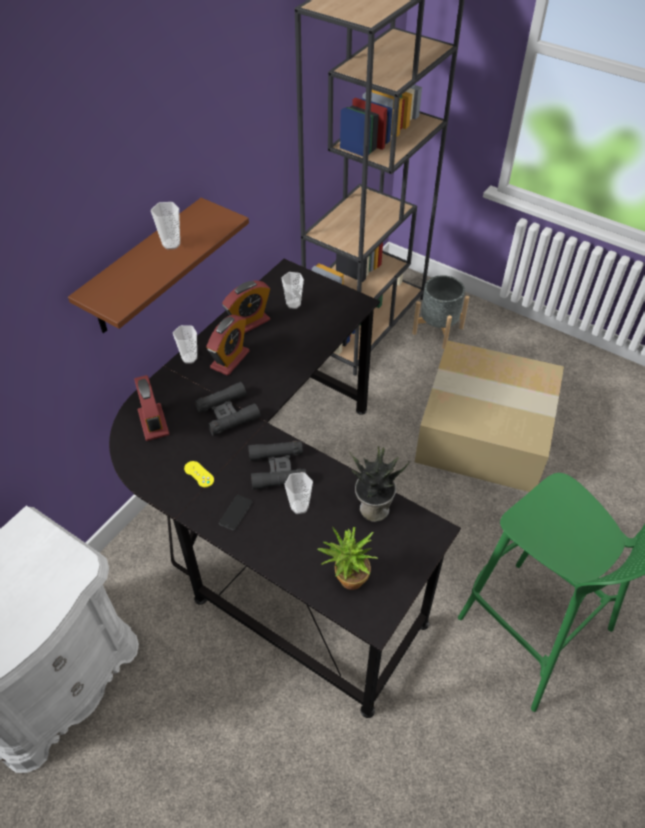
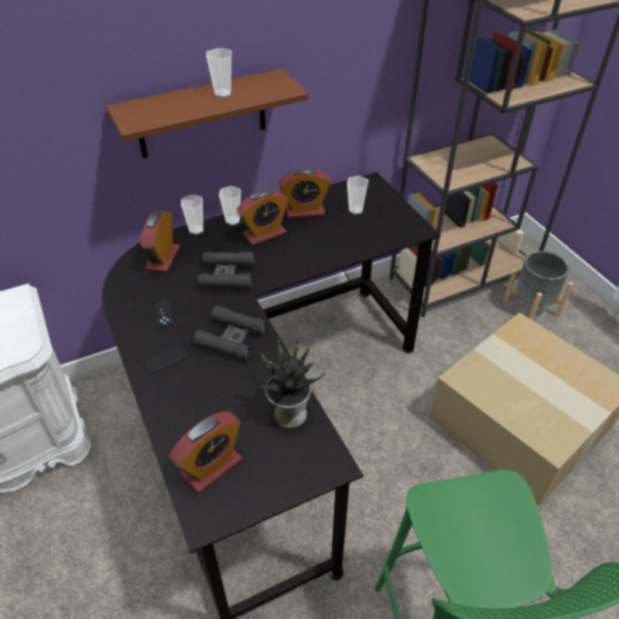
camera: 30 degrees right, 5 degrees down
(199, 474) = (163, 313): yellow game controller -> black game controller
(299, 506) = (223, 379): cup -> cup (196, 230)
(347, 581) = (211, 467): potted plant -> alarm clock

